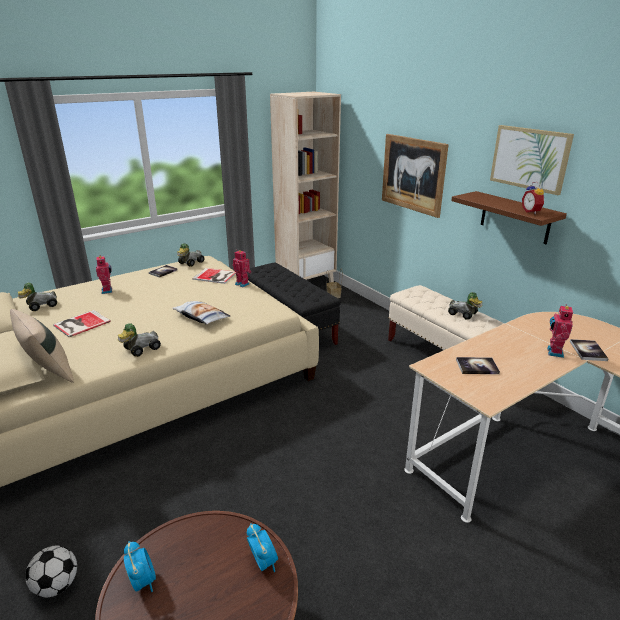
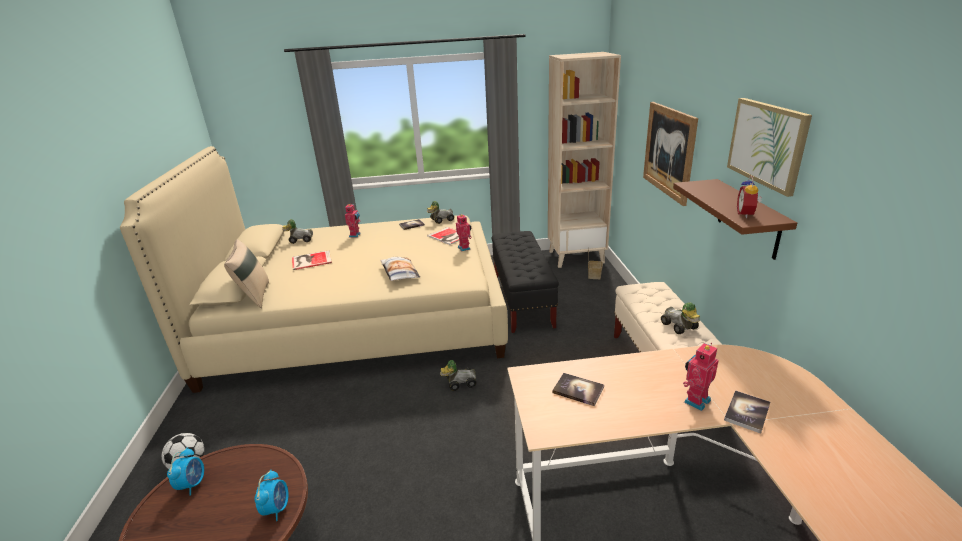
camera: 30 degrees right, 0 degrees up
(140, 349) = (328, 292): toy car -> toy car (459, 383)

